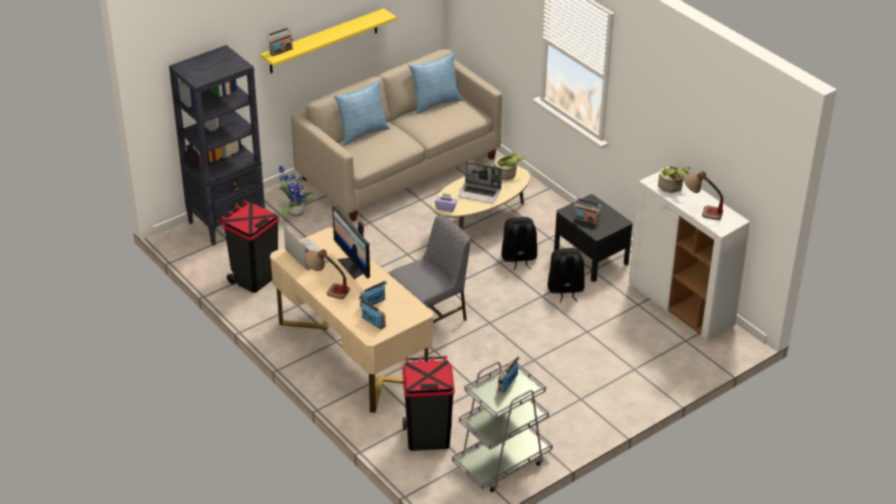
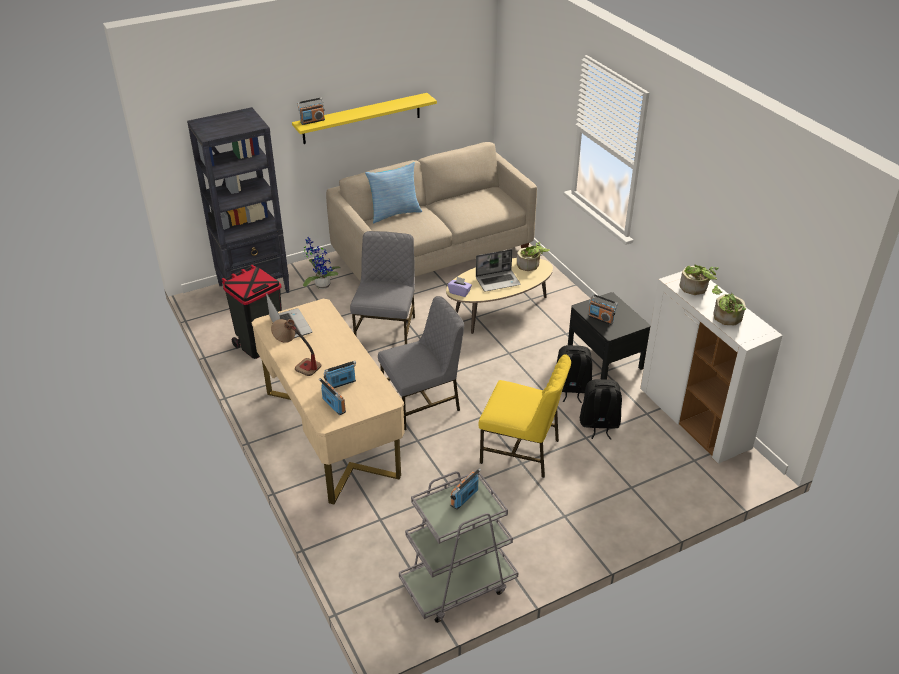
camera: 10 degrees right, 0 degrees up
(354, 266) = (334, 342): monitor -> none
(376, 252) = (387, 331): none -> grey chair
(427, 437) = (382, 541): black trash can -> none
(435, 103) = (472, 192): pillow -> none
(480, 193) = (498, 281): laptop -> laptop turned 45 degrees counterclockwise
(518, 258) = (529, 351): black backpack -> black backpack (599, 424)
(531, 349) = (521, 451): none -> yellow chair
(700, 211) = (725, 319): table lamp -> potted plant

